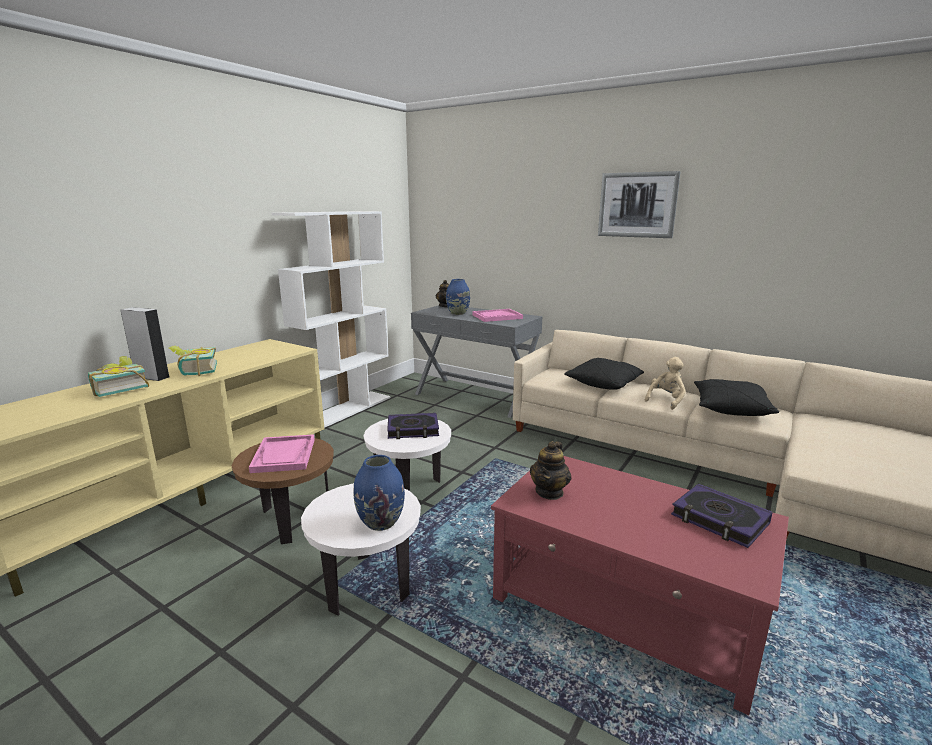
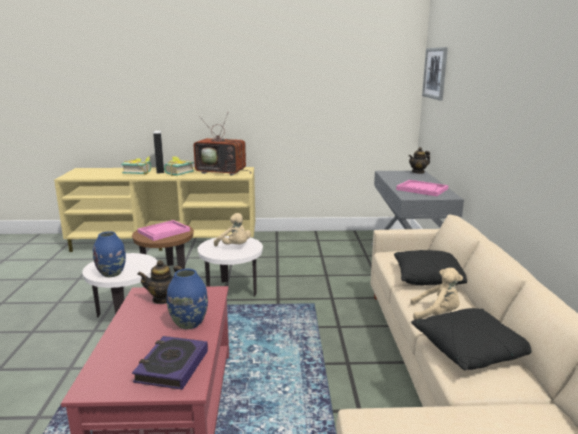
camera: 55 degrees right, 0 degrees up
(255, 353) = (223, 172): none -> television
(345, 410) = (309, 236): white bookcase -> none
(413, 430) = (234, 247): book -> beige plush toy
(457, 313) = (403, 179): blue vase -> blue vase (188, 323)
(637, 205) = (529, 84): picture -> picture (435, 73)

